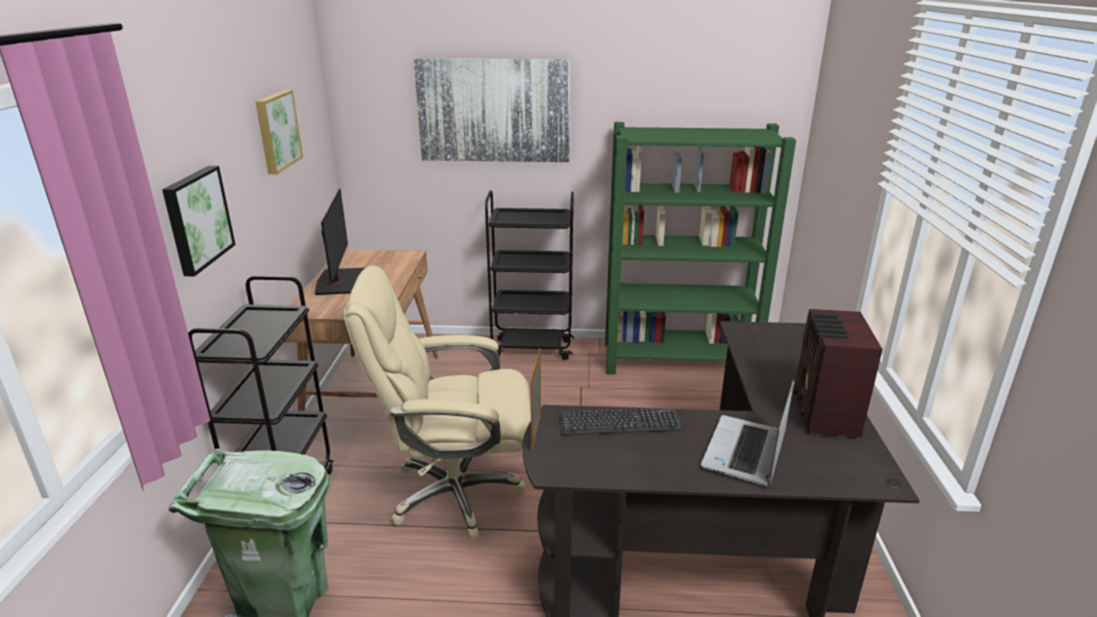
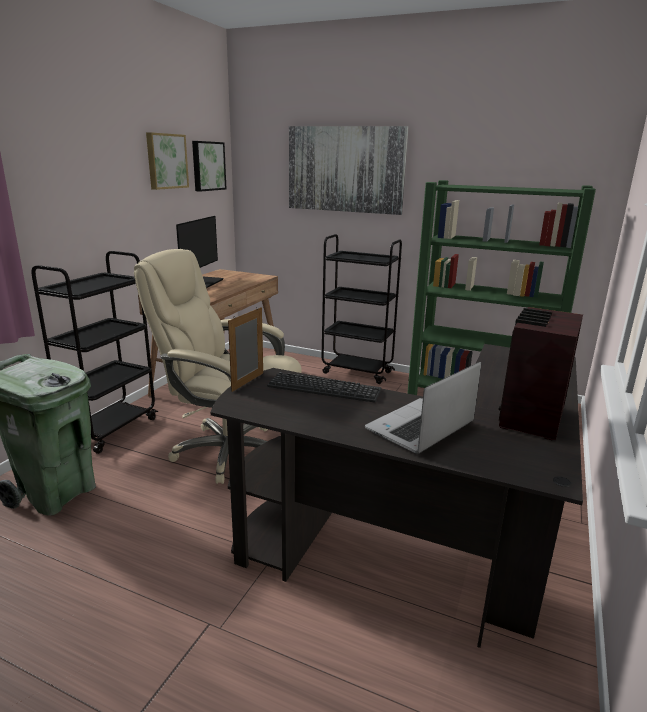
camera: 20 degrees right, 5 degrees down
(196, 219) = (65, 194): picture -> picture (207, 166)

